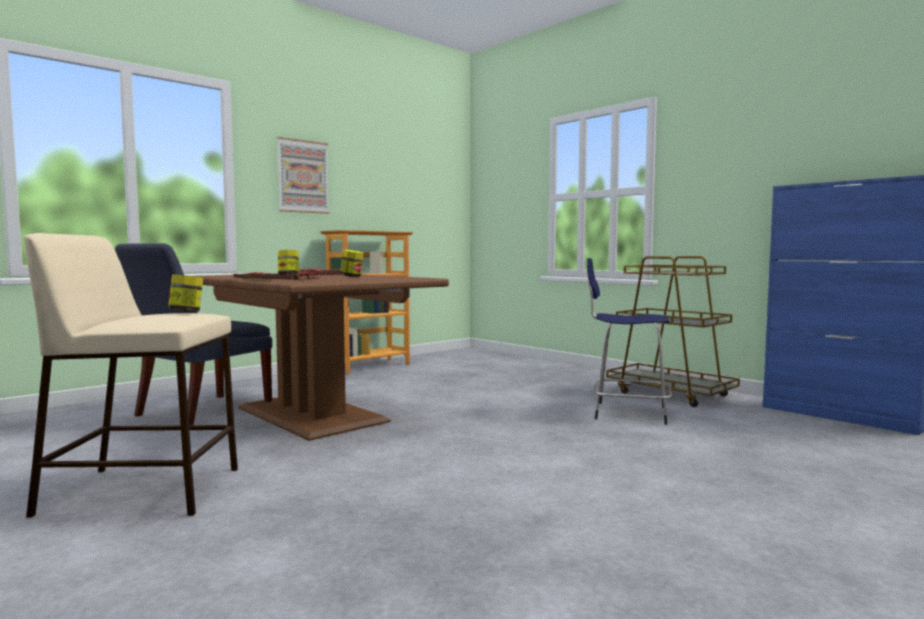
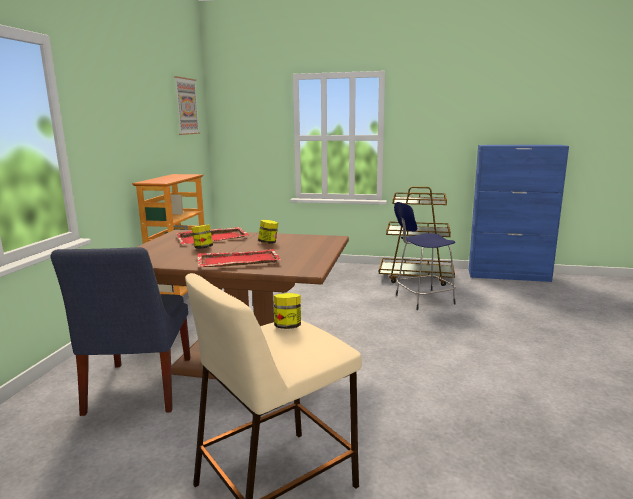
camera: 35 degrees left, 10 degrees up
(303, 176) = (113, 131): picture -> picture (186, 106)

